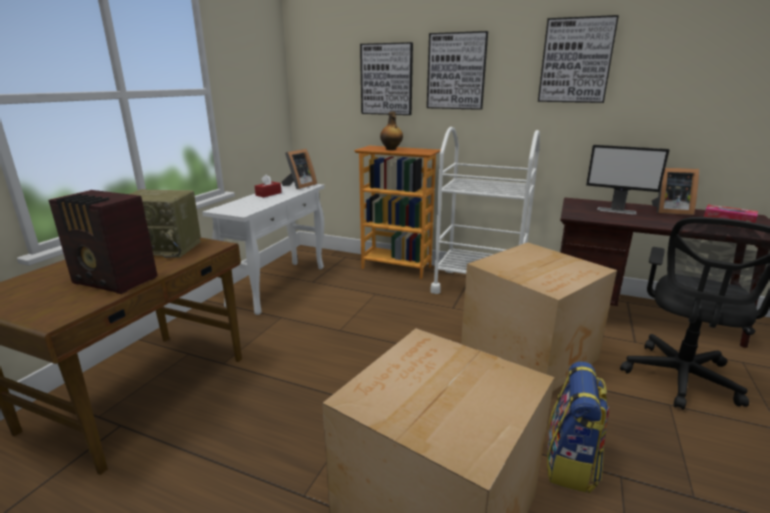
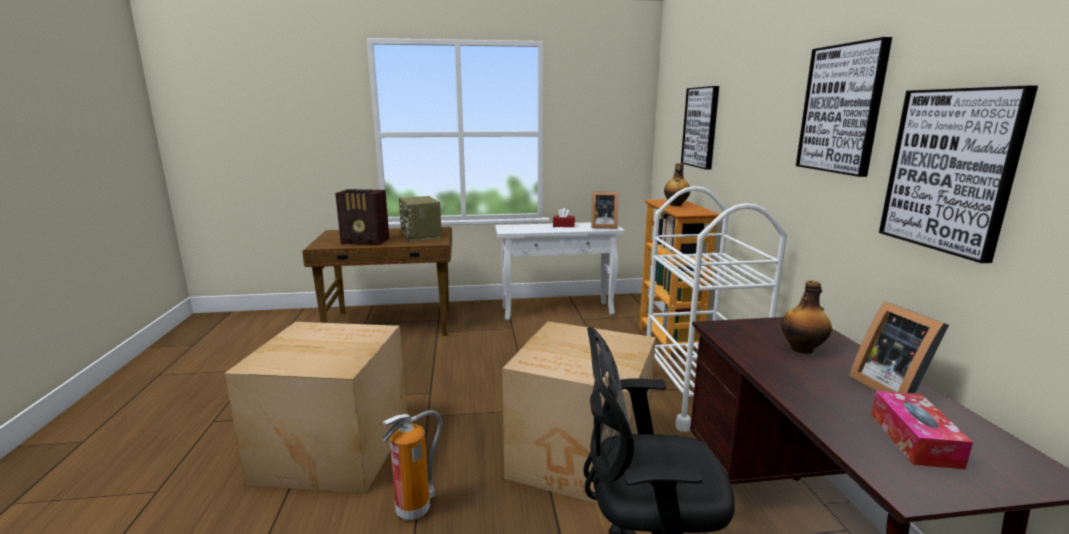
camera: 60 degrees right, 5 degrees down
(115, 281) = (366, 242): radio -> radio turned 75 degrees counterclockwise
(456, 71) = (743, 120): picture -> picture (950, 170)
(571, 463) = (415, 509): backpack -> fire extinguisher
(617, 211) = (802, 349): monitor -> bottle

